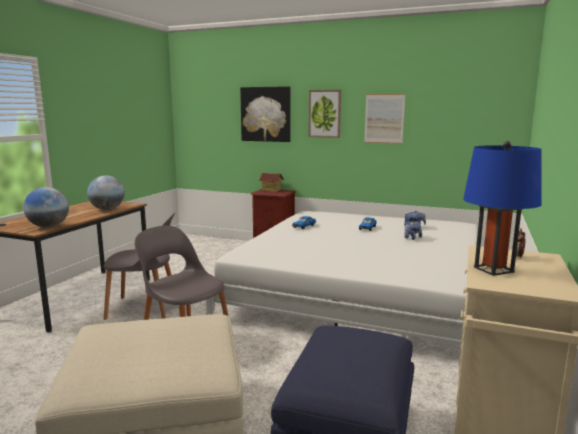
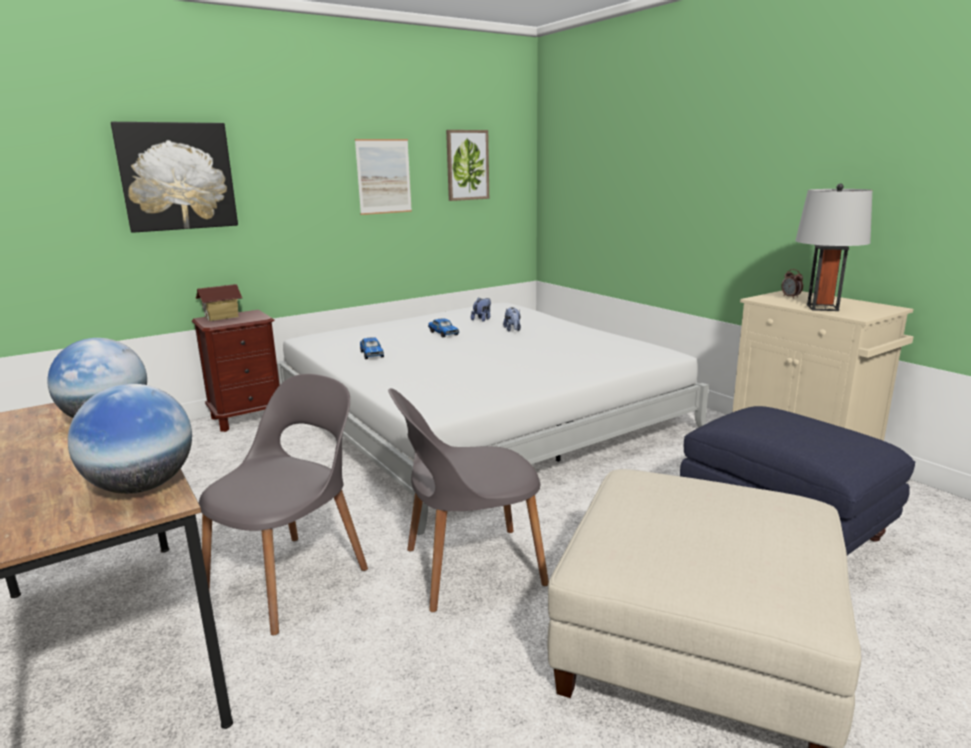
camera: 55 degrees left, 5 degrees up
(324, 113) = (293, 172): picture -> picture (467, 165)
(493, 269) = (822, 308): blue table lamp -> grey table lamp

